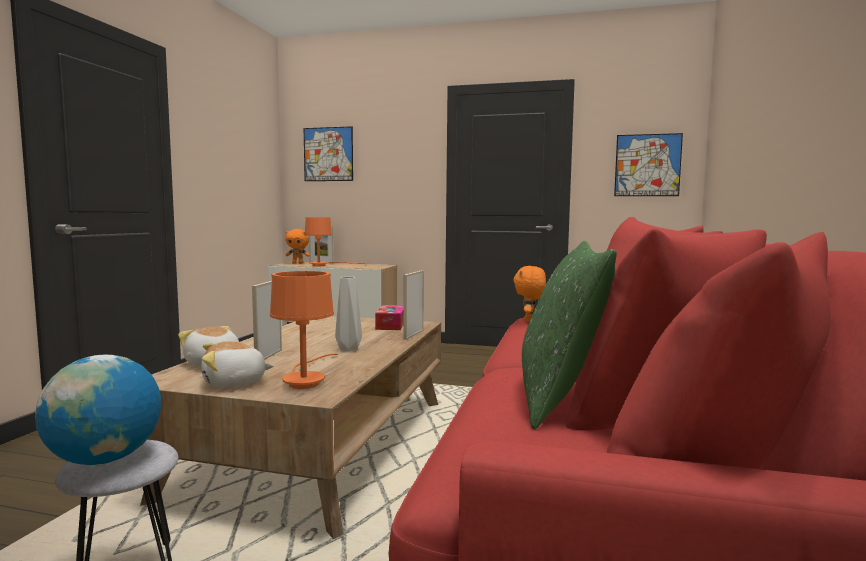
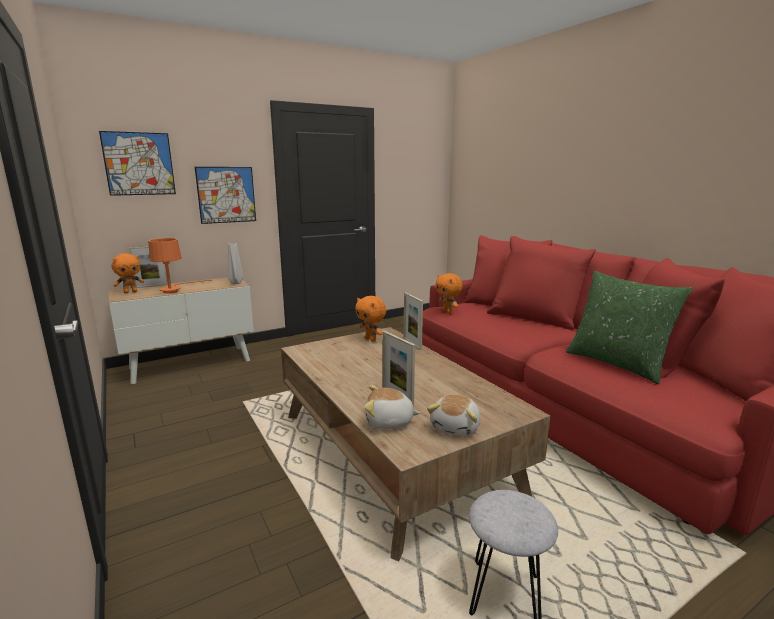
camera: 45 degrees left, 10 degrees up
(104, 459) = (517, 520): globe -> none
(305, 380) = (481, 405): orange table lamp -> none
(348, 349) = (418, 370): grey vase -> grey vase (235, 283)
(391, 325) = (371, 339): tissue box -> orange plush toy
(647, 165) = (420, 179): picture -> picture (226, 195)

